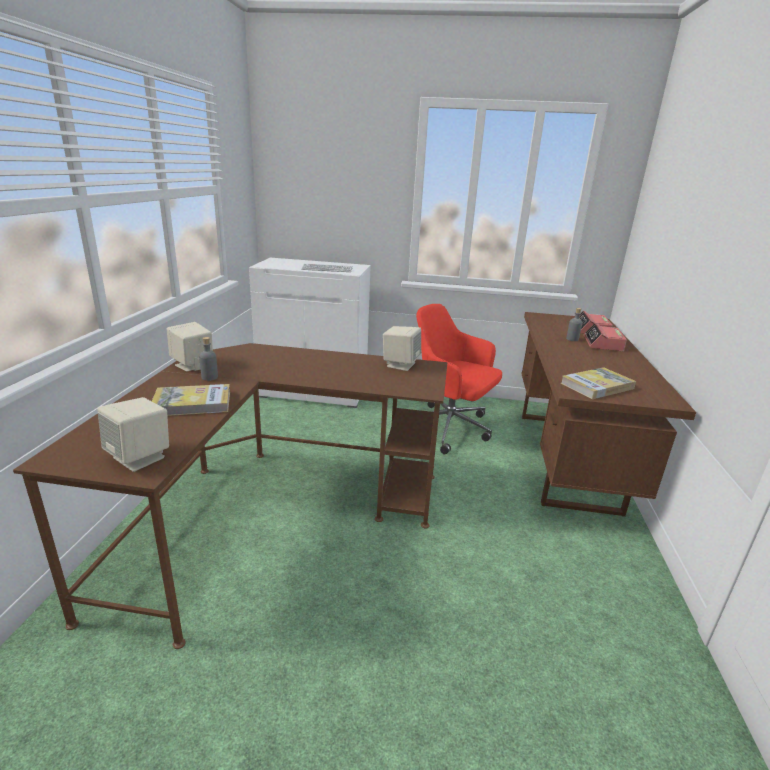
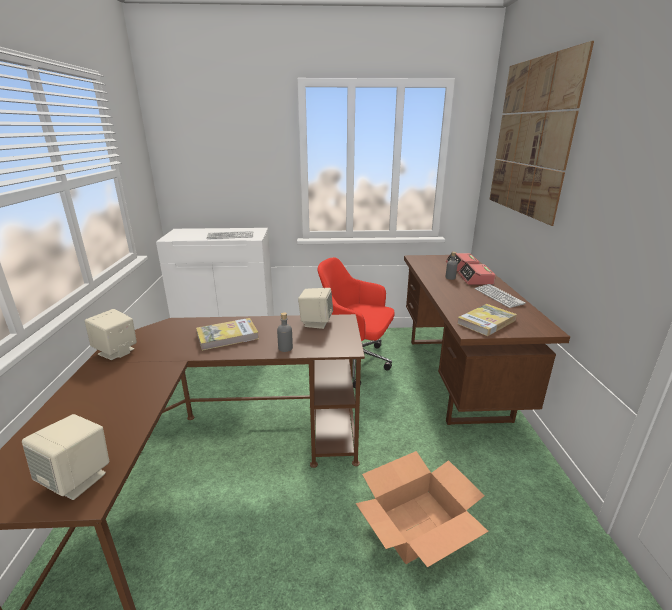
camera: 10 degrees left, 0 degrees up
(192, 403) = (124, 398): book -> book (227, 336)
(209, 377) = (137, 363): grey bottle -> grey bottle (285, 348)
(479, 594) = (418, 525): none -> cardboard box
(623, 363) = (498, 296): none -> keyboard
(687, 176) = (531, 138): none -> picture

